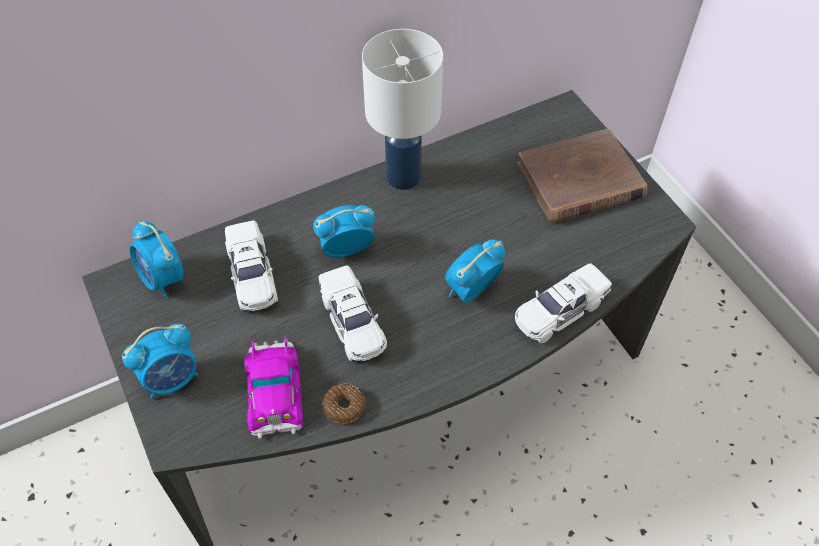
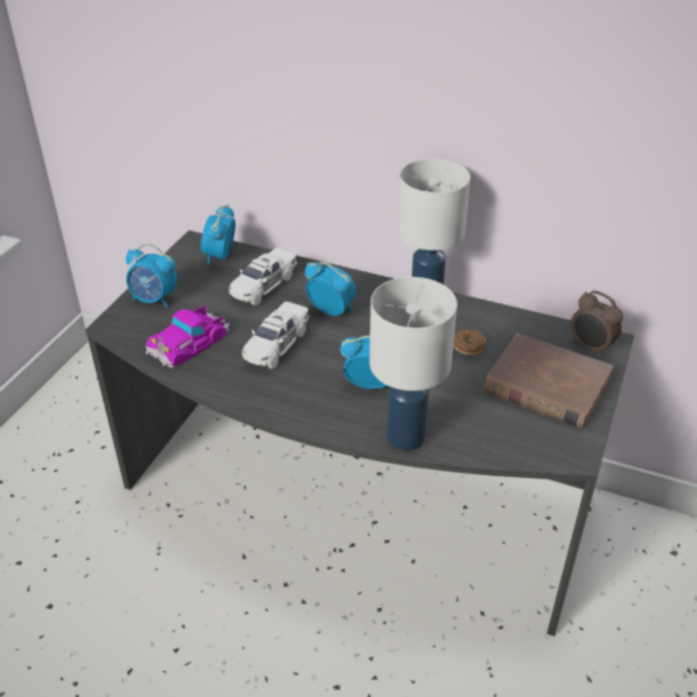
camera: 50 degrees right, 15 degrees down
(344, 407) = (207, 377): donut -> donut (468, 346)
(559, 311) = (406, 438): white toy car -> white table lamp
(562, 123) = (590, 347): none -> alarm clock

